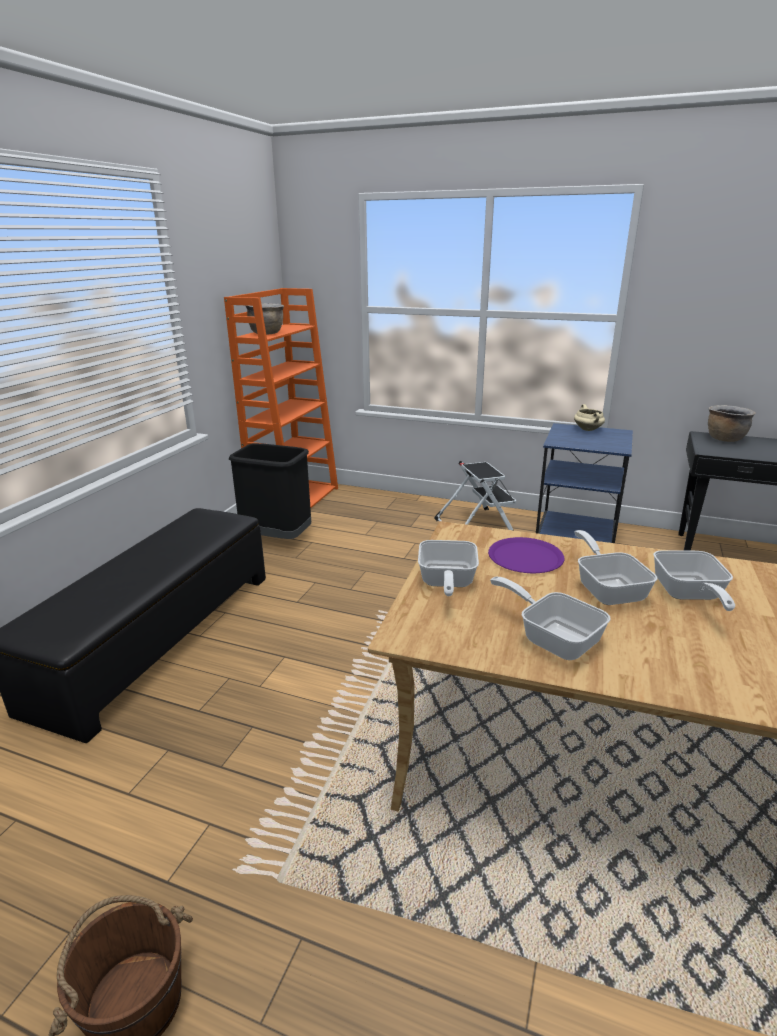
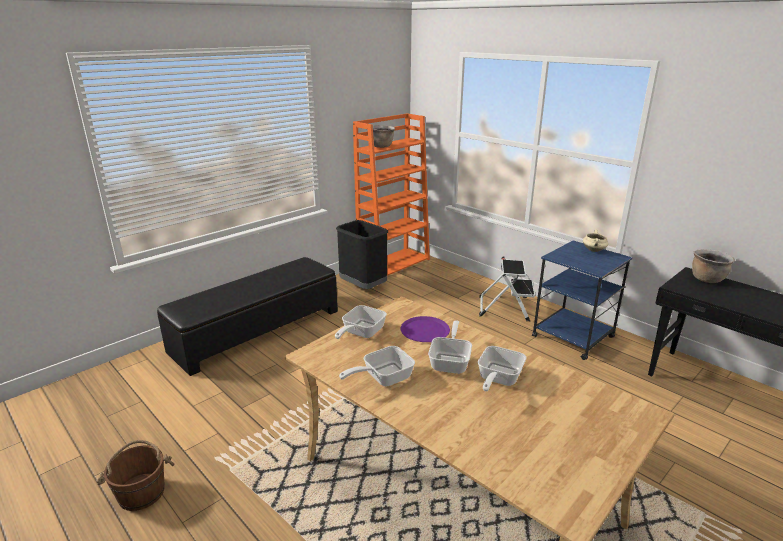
camera: 25 degrees right, 0 degrees up
(552, 637) = (383, 378): frying pan -> frying pan turned 105 degrees counterclockwise

